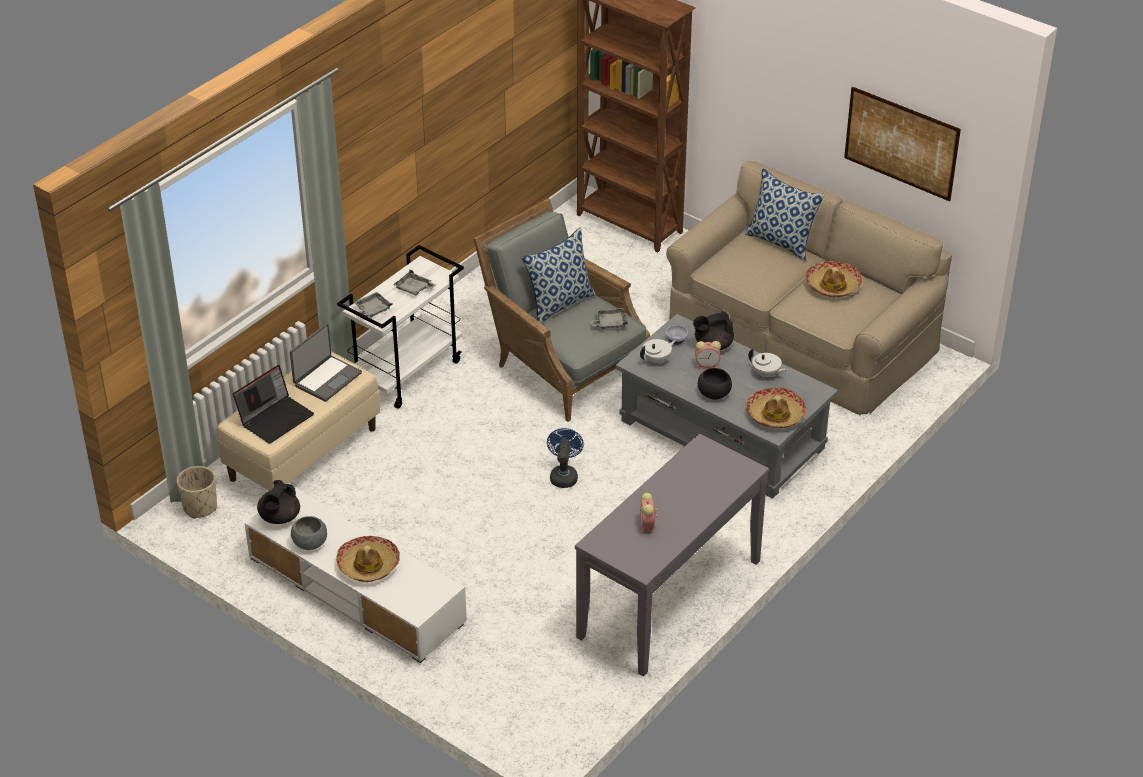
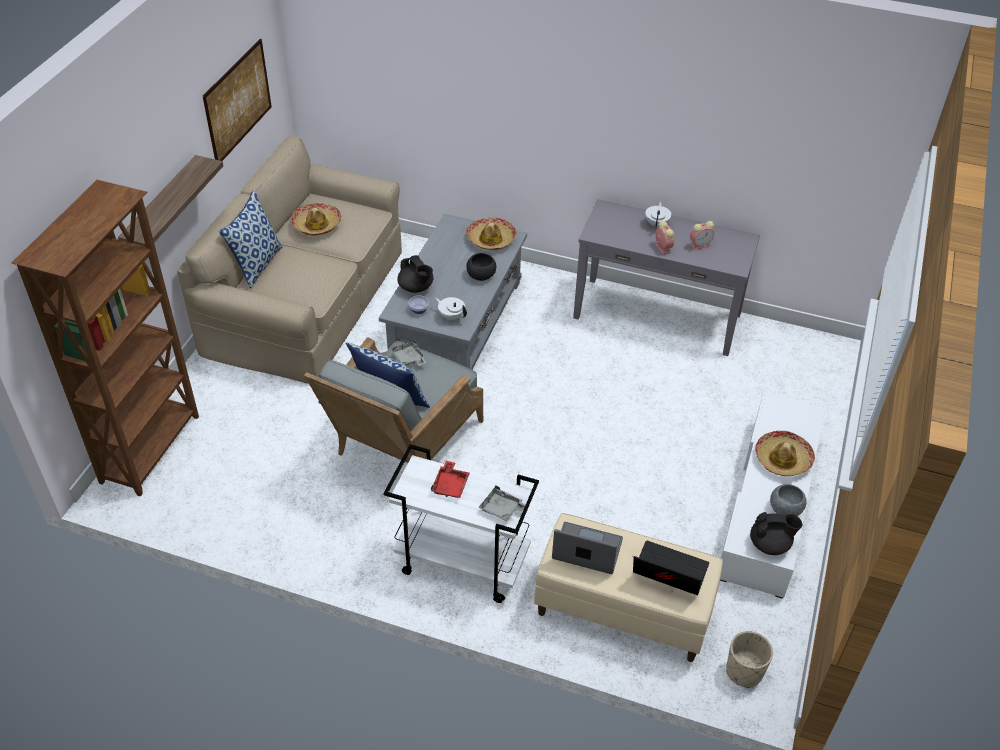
camera: 110 degrees left, 5 degrees up
(414, 288) = (450, 485): grey tray -> red tray
(564, 475) = (554, 406): blue fan -> none
(708, 365) = (445, 285): alarm clock -> alarm clock (662, 247)
(762, 109) = (161, 208): none -> shelf
(766, 374) = (442, 252): white teapot -> white teapot (657, 224)

